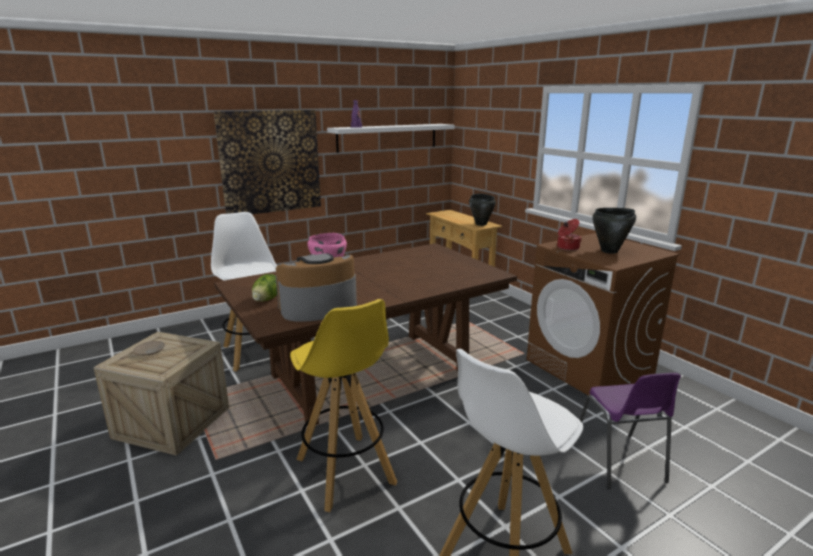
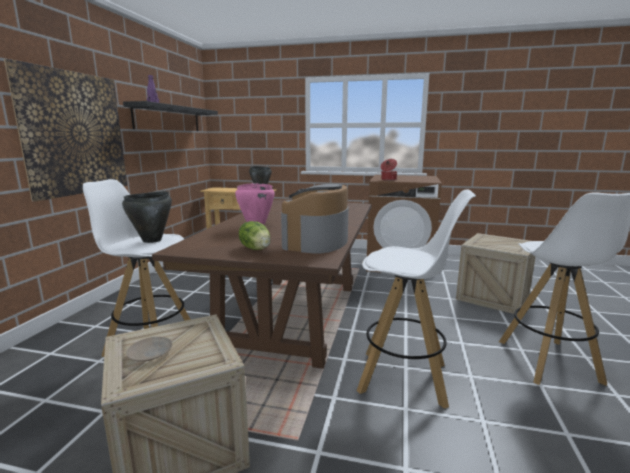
camera: 45 degrees left, 5 degrees down
(345, 471) = (404, 378): yellow stool -> white stool
(387, 137) = (168, 118): white shelf -> black shelf
(609, 251) = (410, 178): black cooking pot -> black cooking pot (152, 240)
(619, 462) = (493, 297): purple chair -> crate

